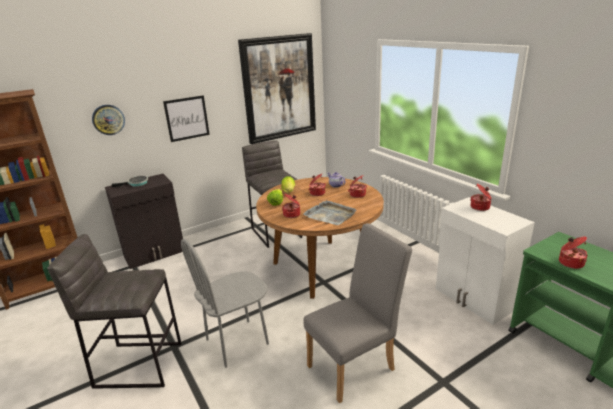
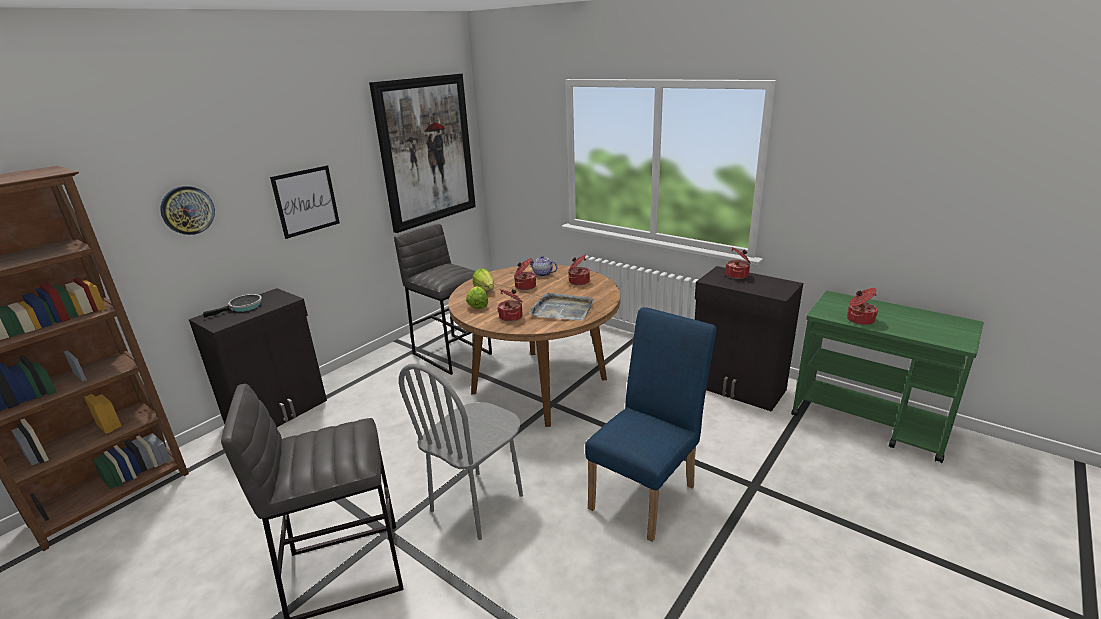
camera: 20 degrees left, 0 degrees up
(356, 364) = (647, 492): grey chair -> blue chair
(474, 299) = (737, 388): white cabinet -> black cabinet

